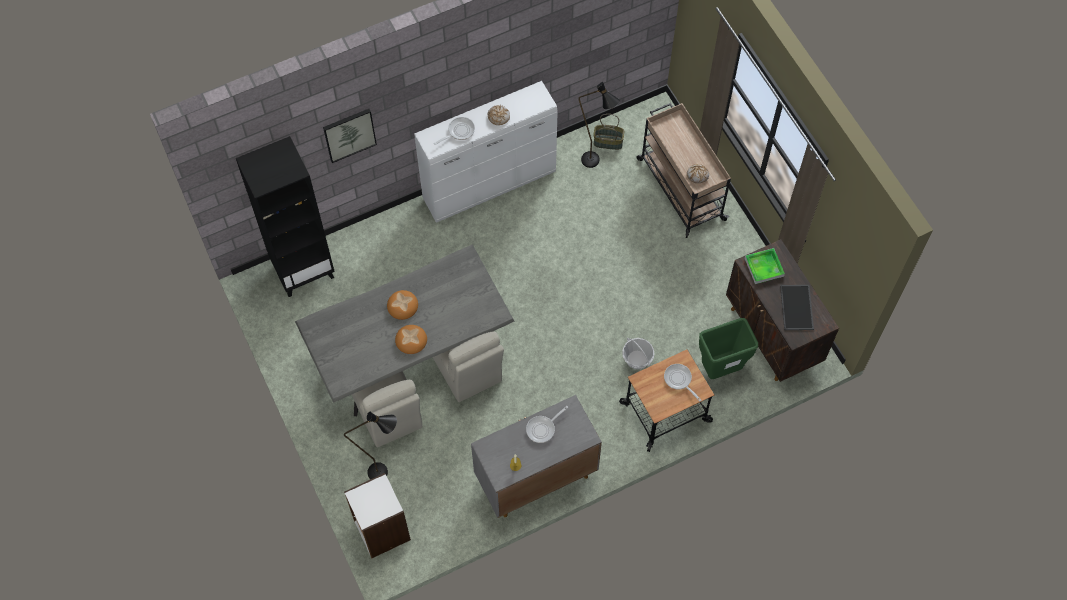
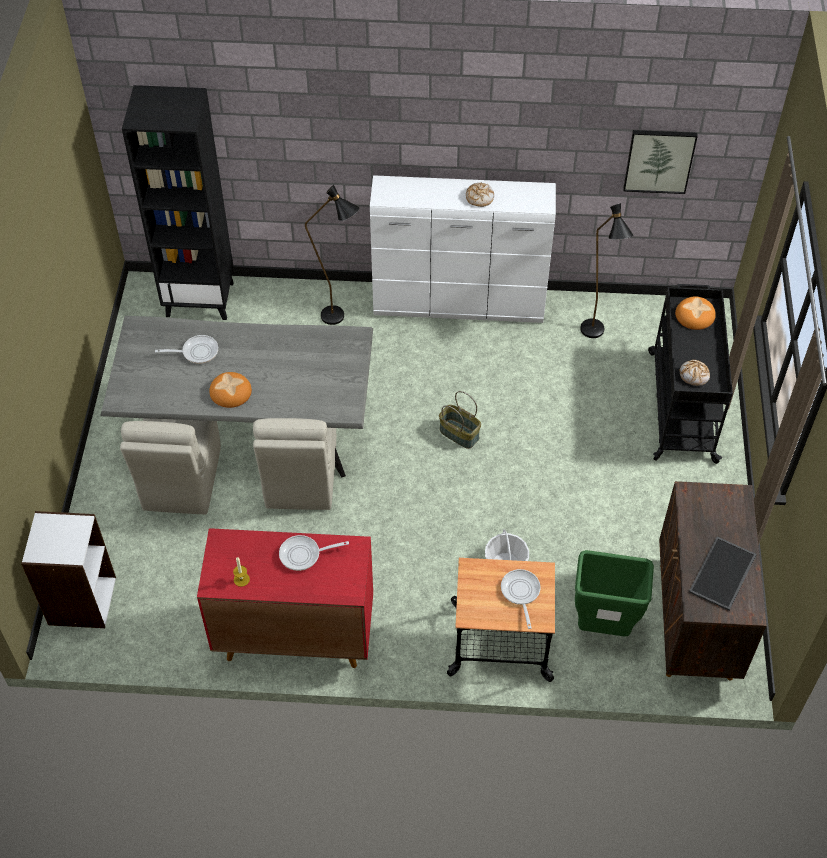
camera: 30 degrees right, 10 degrees down
(349, 134) = (288, 132): picture -> picture (659, 160)
(385, 472) = (132, 541): black floor lamp -> black floor lamp (340, 319)
(402, 305) = (248, 353): bread -> bread (695, 315)
(459, 131) = (424, 193): frying pan -> frying pan (197, 352)
(535, 478) = (293, 635): grey cabinet -> red cabinet
(608, 142) = (626, 320): basket -> basket (460, 433)
(680, 188) = (681, 404): beige cart -> black cart
(764, 267) = (708, 506): tray -> none

